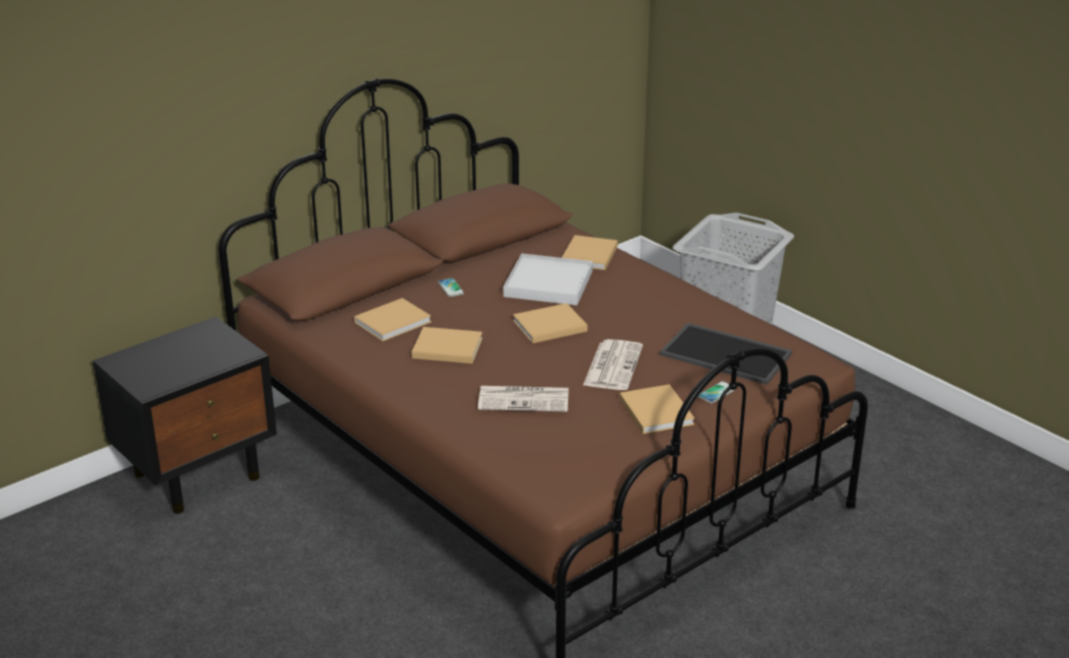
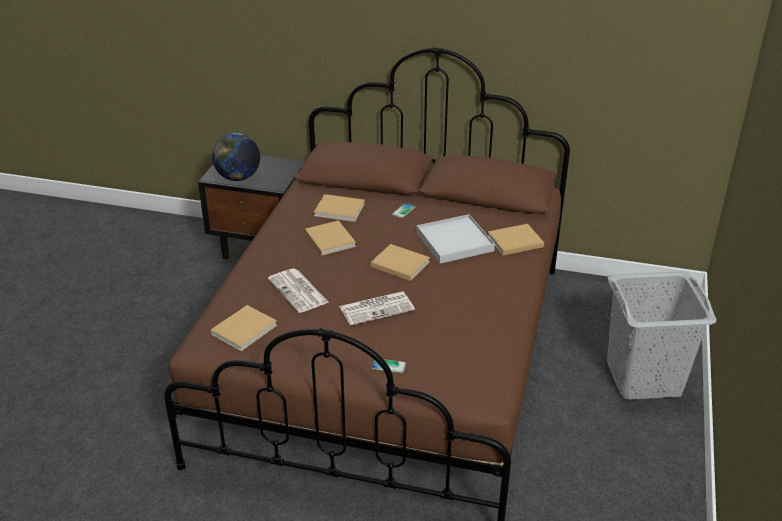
camera: 55 degrees right, 5 degrees up
(182, 372) = (238, 178): none -> globe
(655, 410) = (337, 348): beige book -> beige book (245, 329)
(727, 353) = (449, 351): tray -> none

